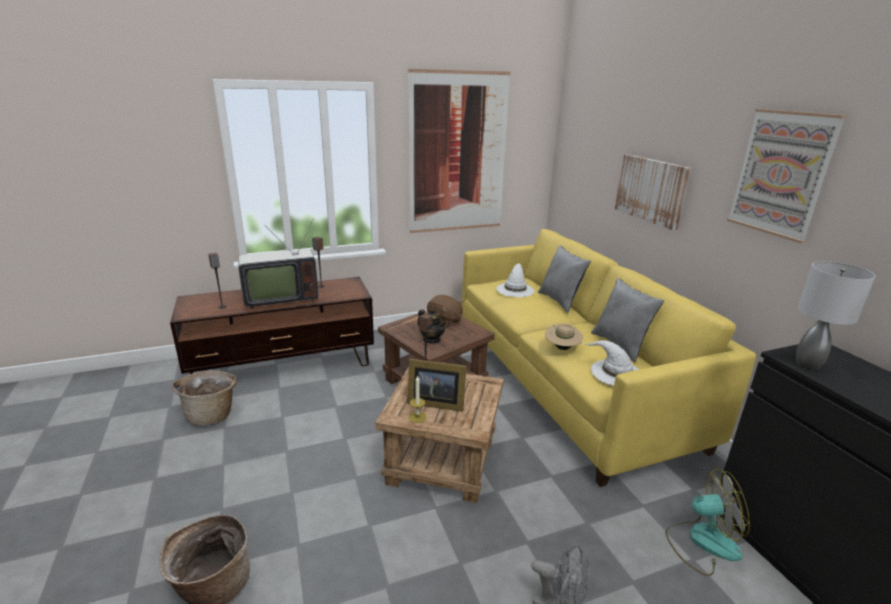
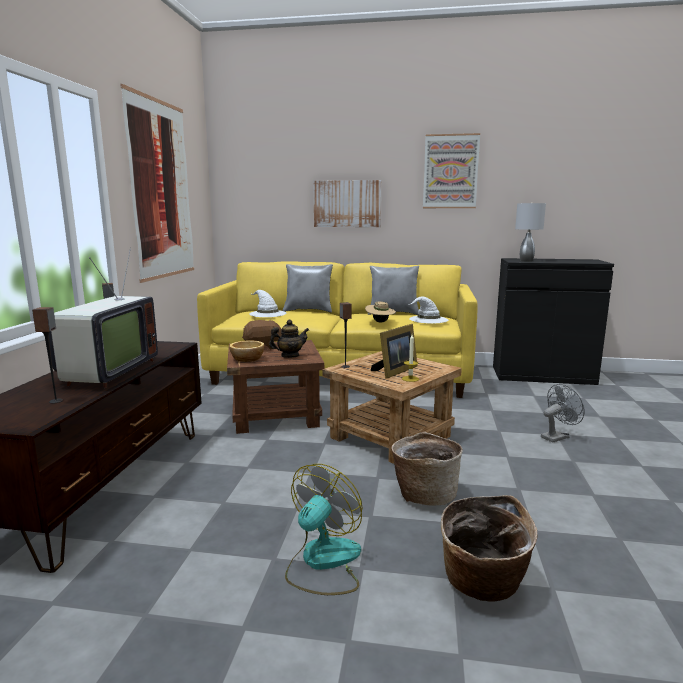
camera: 60 degrees left, 10 degrees down
(212, 414) = (141, 558): basket -> basket (424, 494)
(406, 326) = (248, 359): none -> bowl
(702, 542) = (522, 389): fan -> fan (323, 562)

